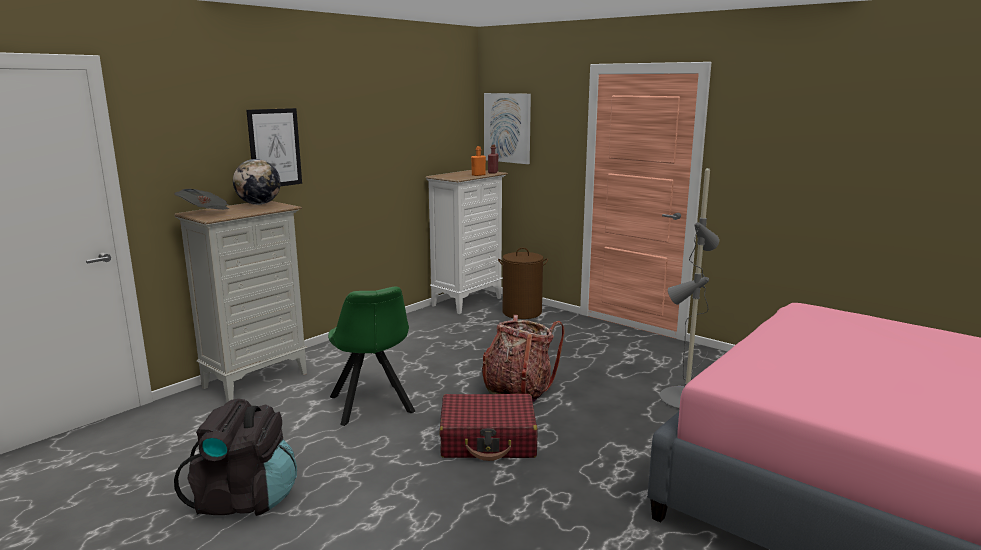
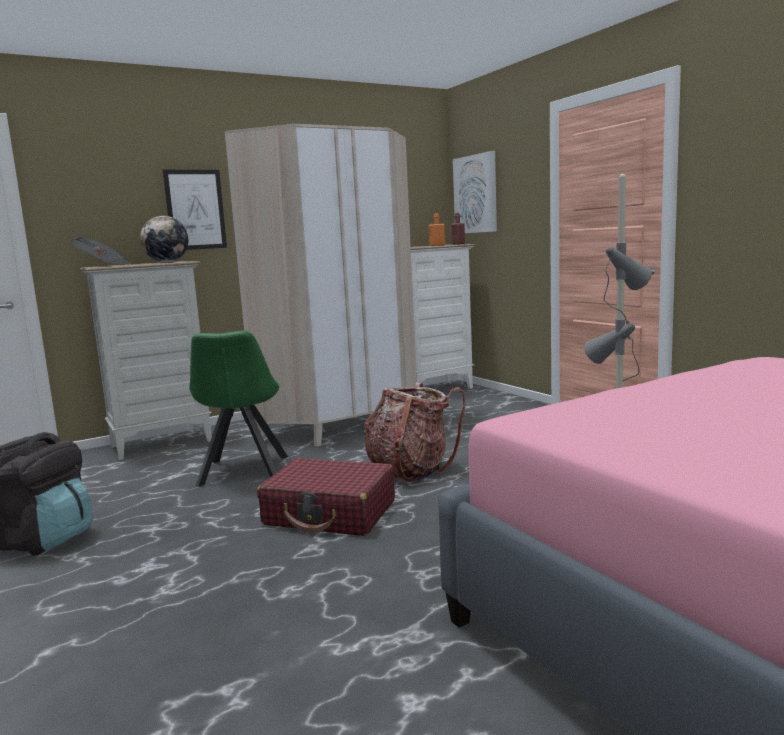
camera: 20 degrees right, 5 degrees down
(413, 346) = (338, 424): none -> beige wardrobe
(522, 312) = (484, 401): brown laundry basket -> none

